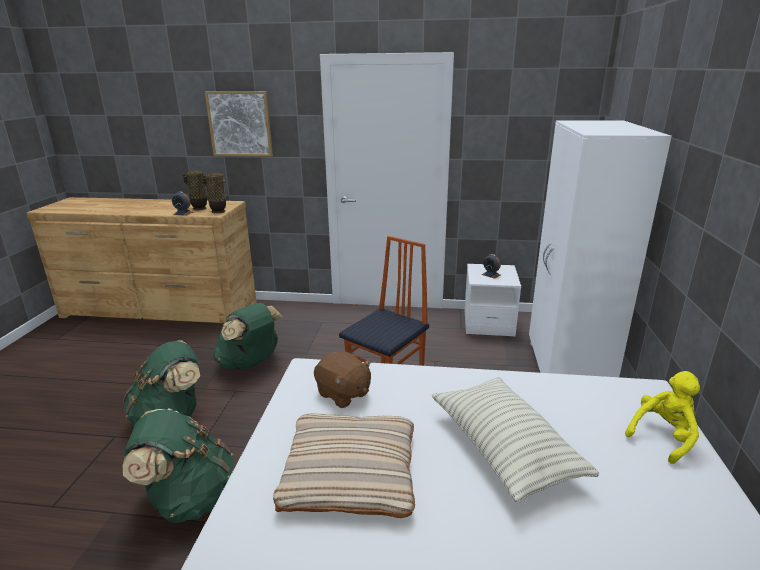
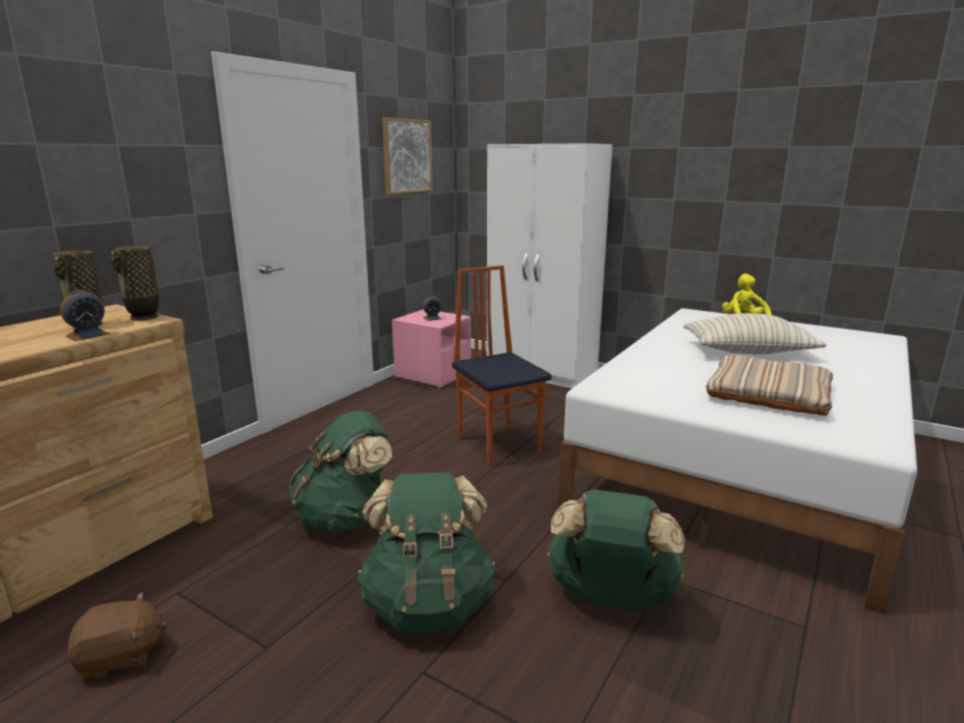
camera: 65 degrees left, 5 degrees down
(240, 124) = (88, 160): picture -> picture (407, 156)
(343, 394) = (655, 381): brown plush toy -> brown plush toy (121, 658)
(488, 323) = (433, 375): white nightstand -> pink nightstand

